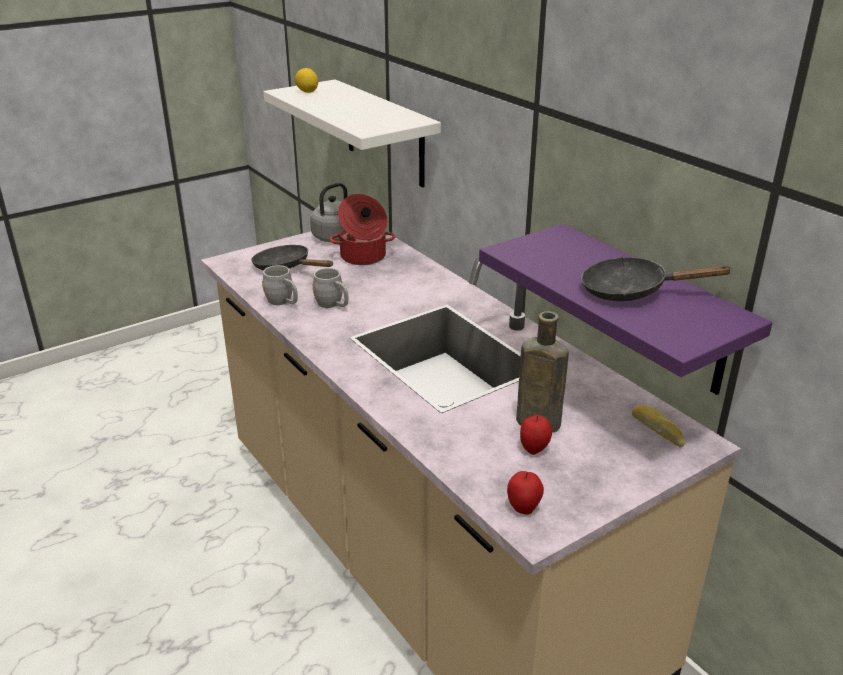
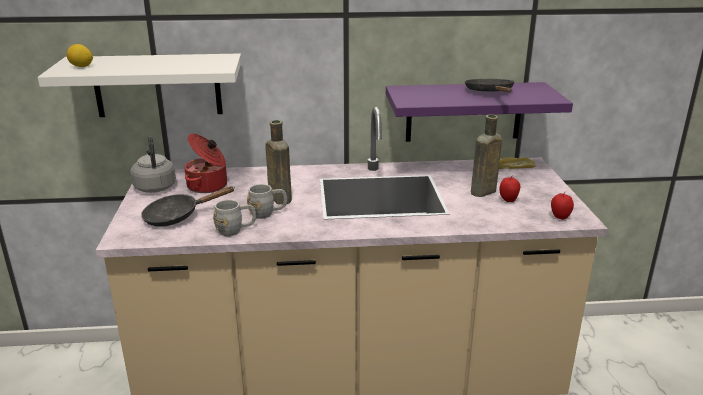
camera: 60 degrees left, 5 degrees down
(374, 298) = (279, 197): none -> brown bottle
(632, 291) = (490, 93): black frying pan -> black frying pan turned 135 degrees clockwise

